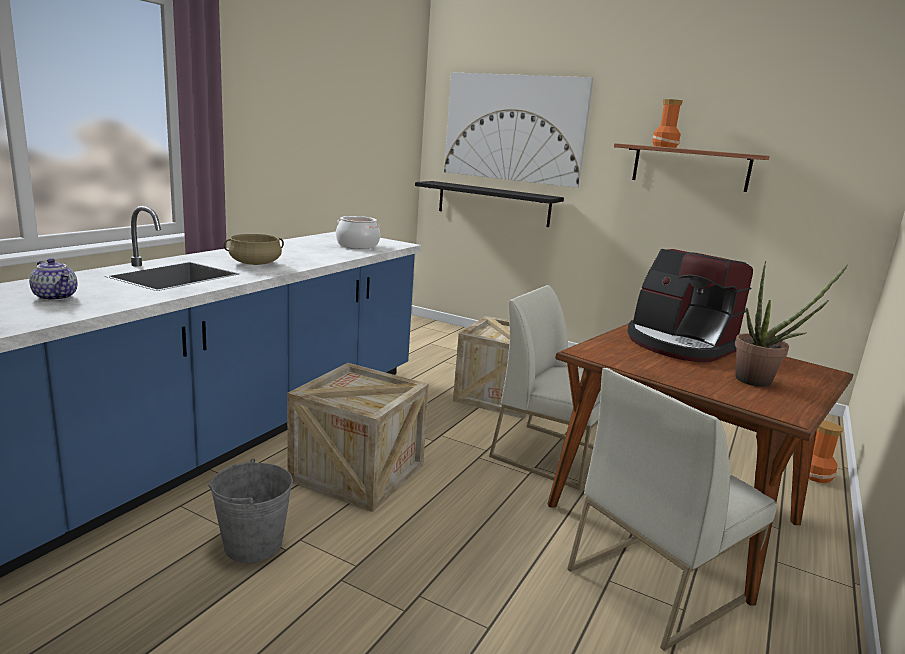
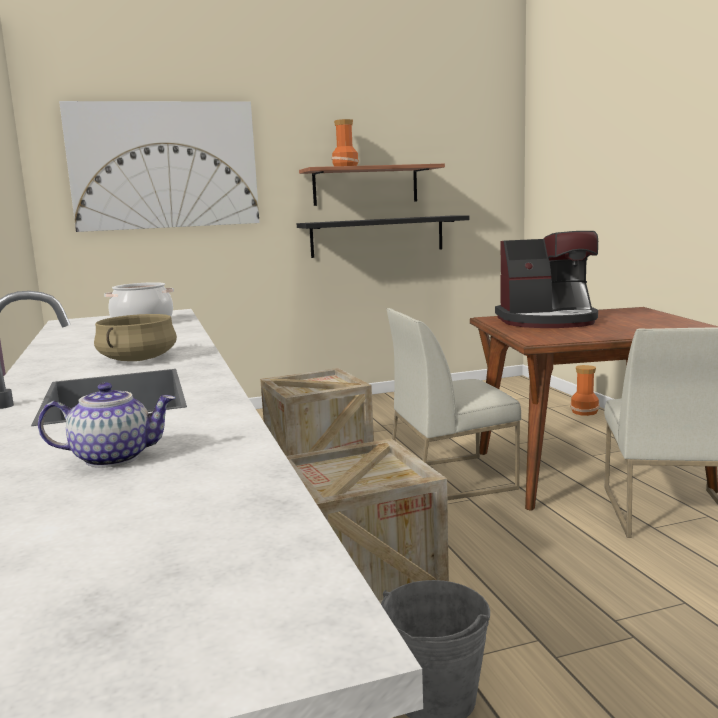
camera: 45 degrees left, 5 degrees down
(493, 203) = (155, 260): black shelf -> black shelf (377, 236)
(761, 381) = (645, 322): potted plant -> none

